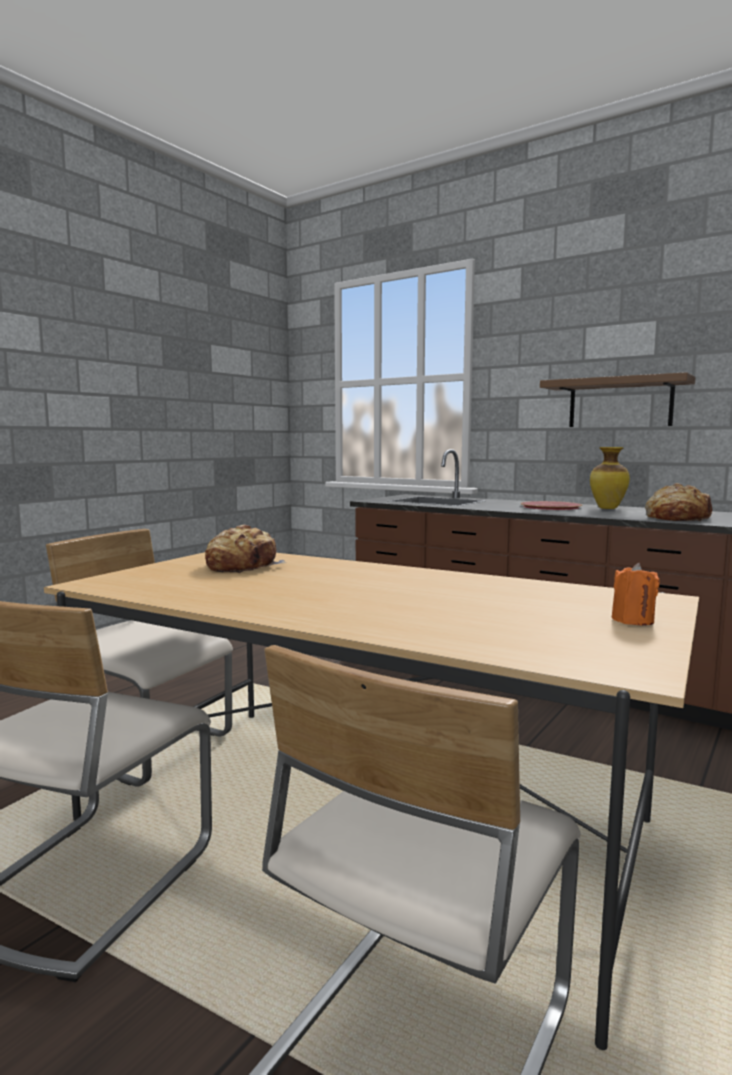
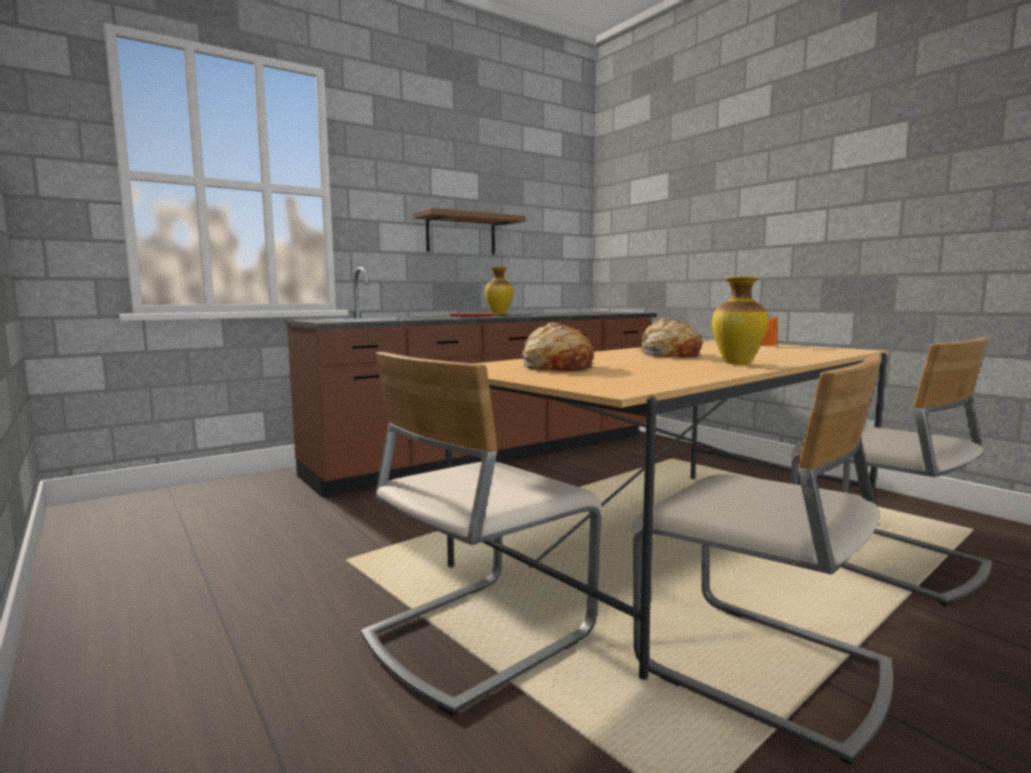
camera: 70 degrees left, 0 degrees up
(303, 607) = (736, 364): none -> vase
(677, 518) = (563, 314): bread -> bread (668, 354)

